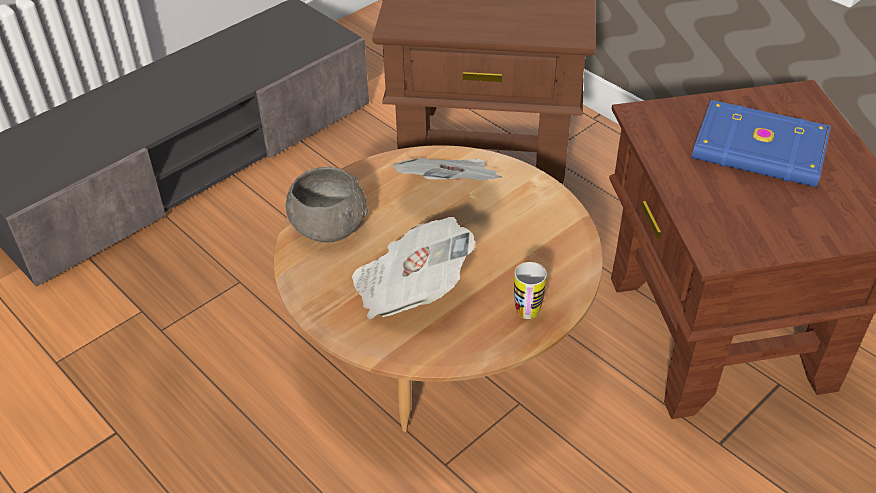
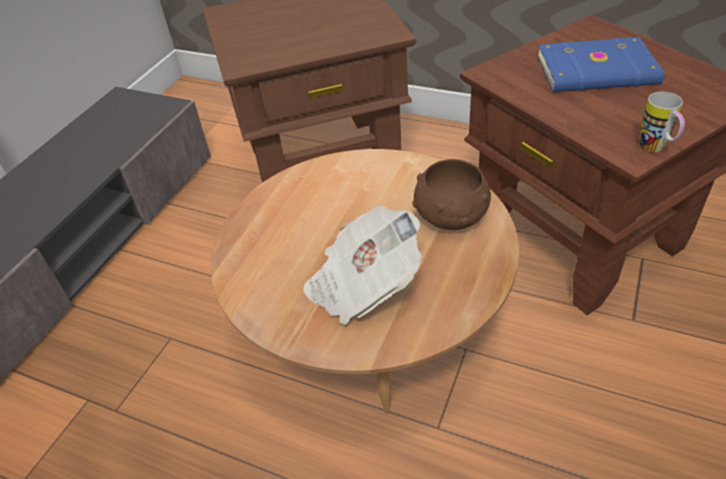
camera: 20 degrees left, 0 degrees up
(329, 226) = (255, 255): grey bowl -> none
(450, 190) = (345, 190): newspaper -> none
(527, 316) = (477, 270): mug -> mug (656, 150)
(538, 254) = (451, 216): none -> brown bowl

